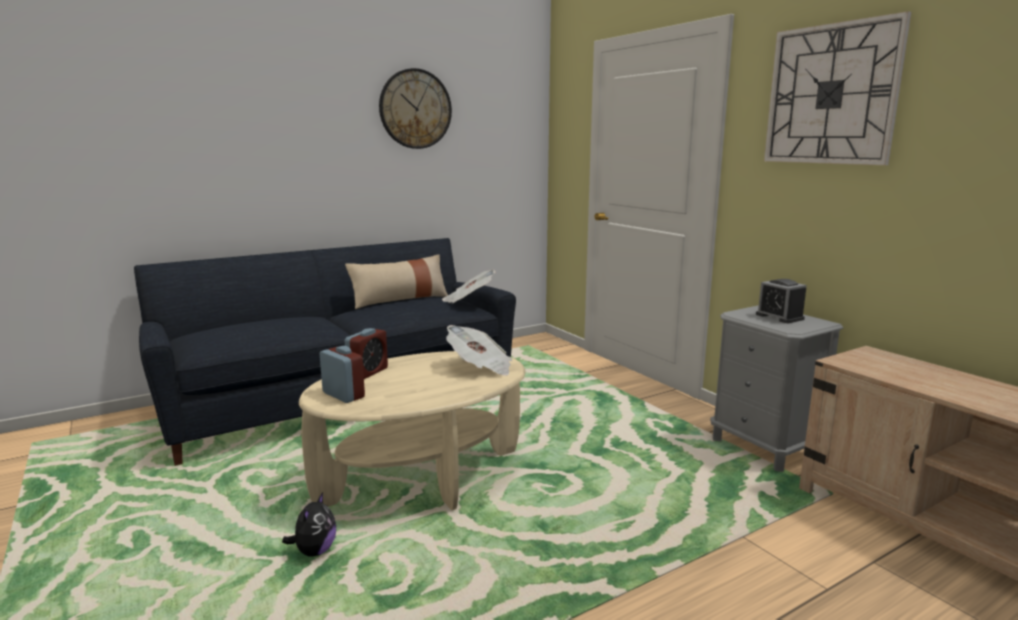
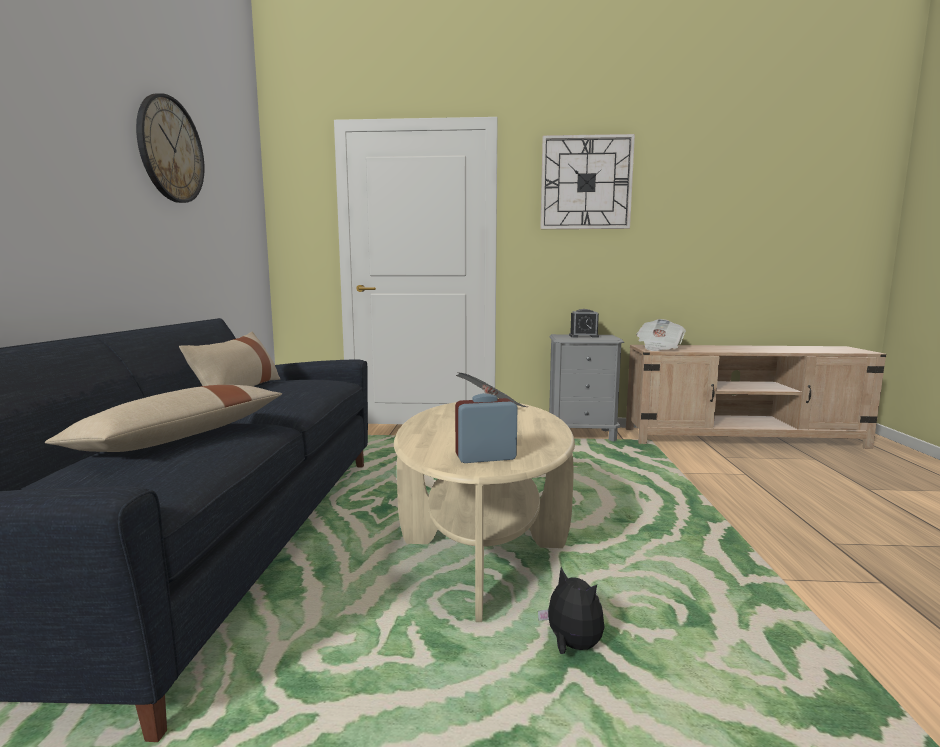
camera: 55 degrees left, 5 degrees down
(275, 324) = (181, 437): none -> beige pillow
(367, 372) = (431, 440): alarm clock -> none
(468, 301) = (324, 375): newspaper -> newspaper (659, 348)

